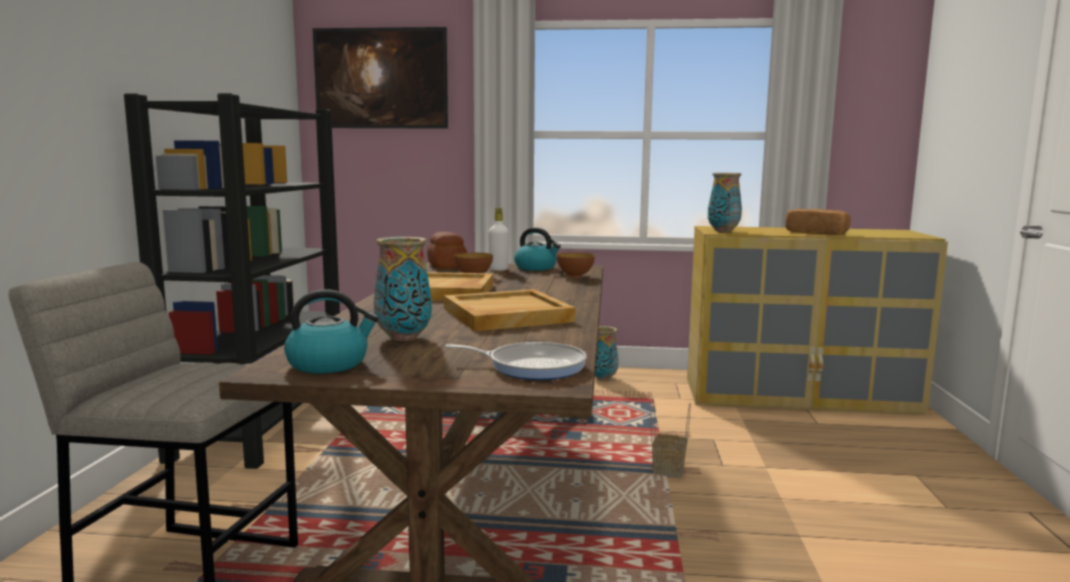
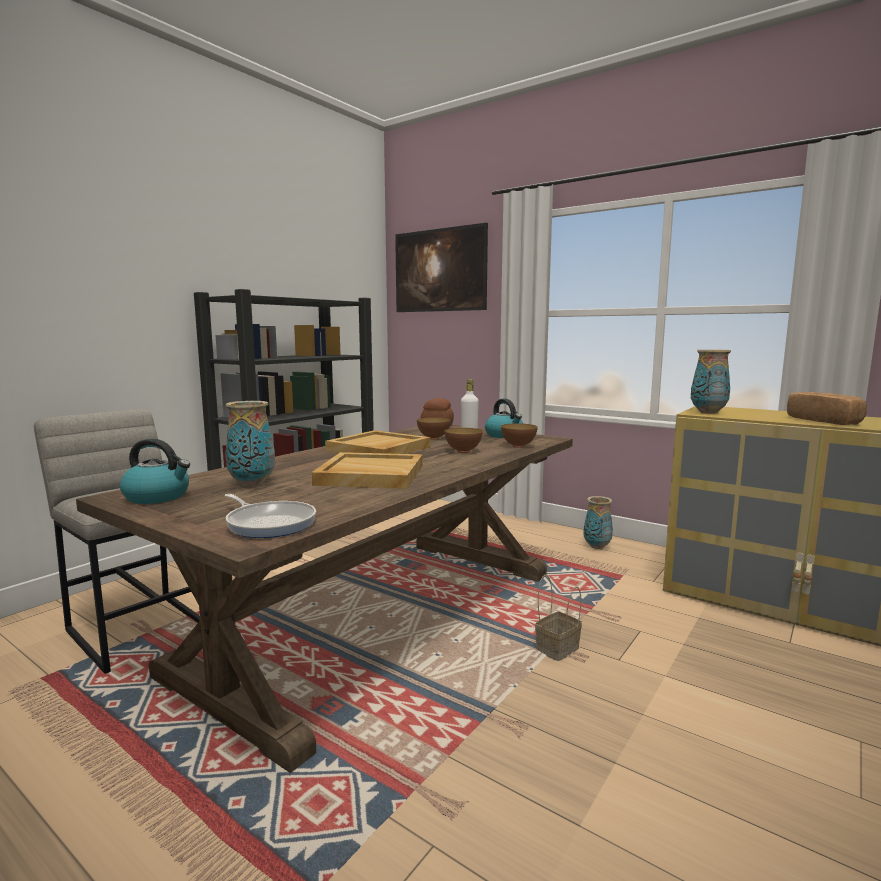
camera: 30 degrees right, 0 degrees up
(537, 285) = (463, 451): none -> bowl

